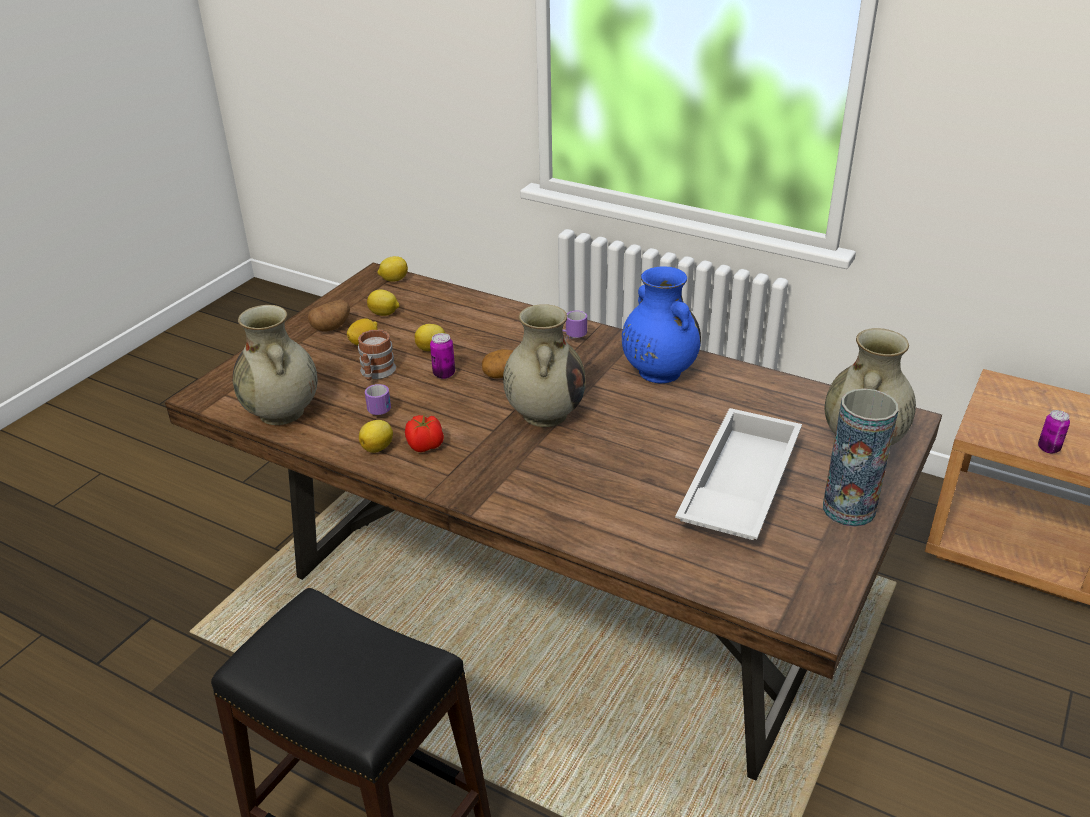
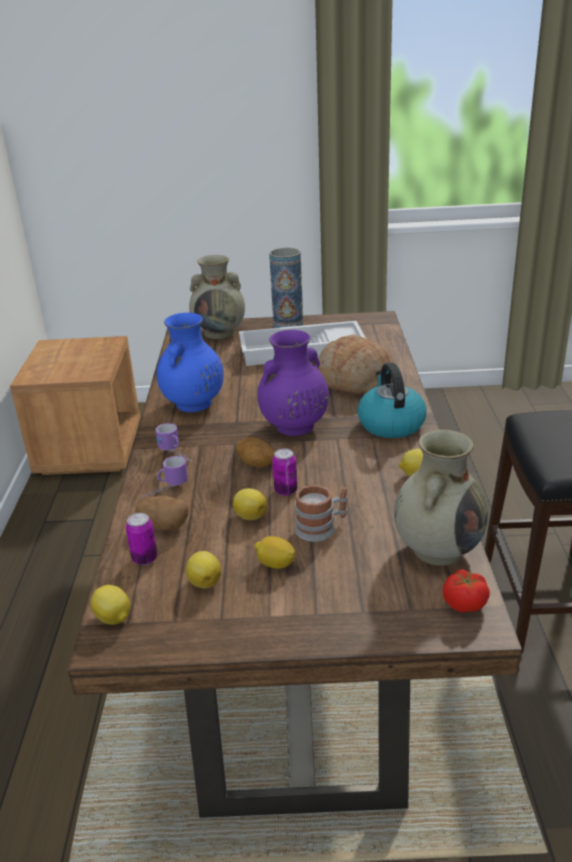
camera: 120 degrees left, 5 degrees down
(331, 327) = (265, 607): potato -> potato (164, 525)
(381, 406) = (365, 500): mug -> mug (165, 490)
(426, 446) = (388, 456): tomato -> tomato (464, 604)
(481, 474) = (390, 424): none -> kettle
(544, 413) = (293, 427): beige vase -> purple vase
(606, 493) = (354, 381): none -> bread
(1048, 448) = (102, 357): can -> can (144, 559)

